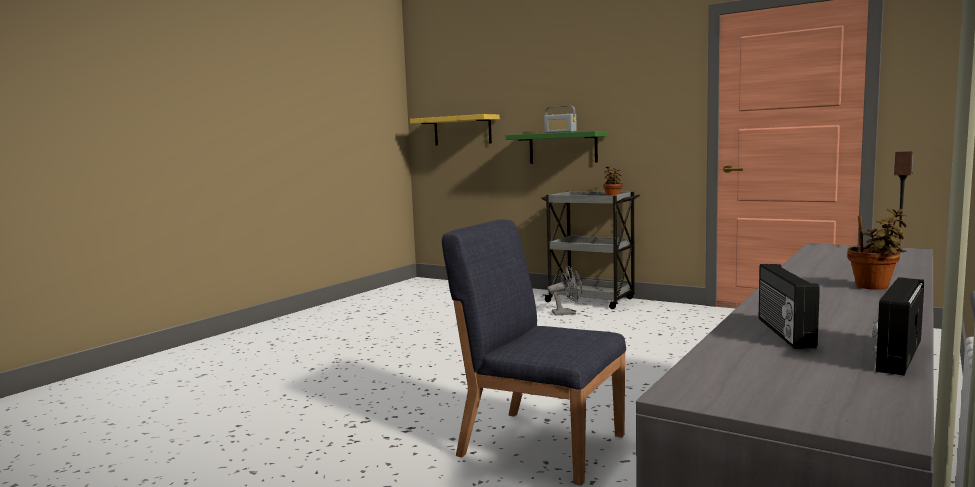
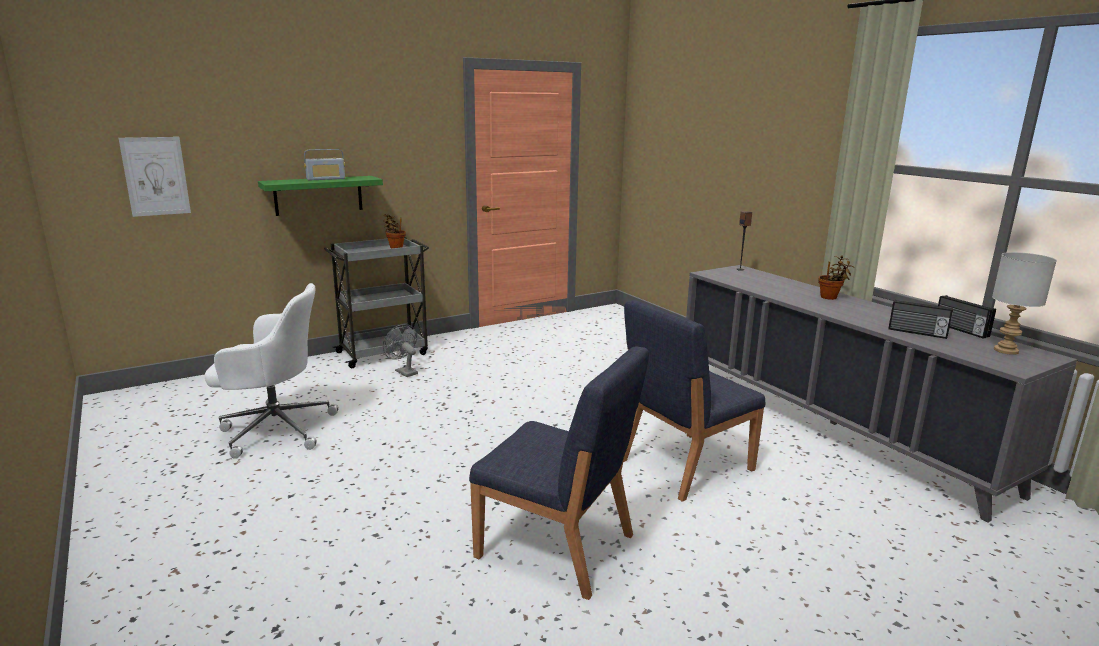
camera: 65 degrees left, 10 degrees up
(331, 421) = (557, 547): none -> blue chair
(425, 313) = (275, 429): none -> white office chair
(462, 130) = (155, 176): yellow shelf -> picture
(567, 313) = (404, 371): grey fan -> grey fan turned 60 degrees counterclockwise
(820, 388) = (1006, 350): none -> grey table lamp

